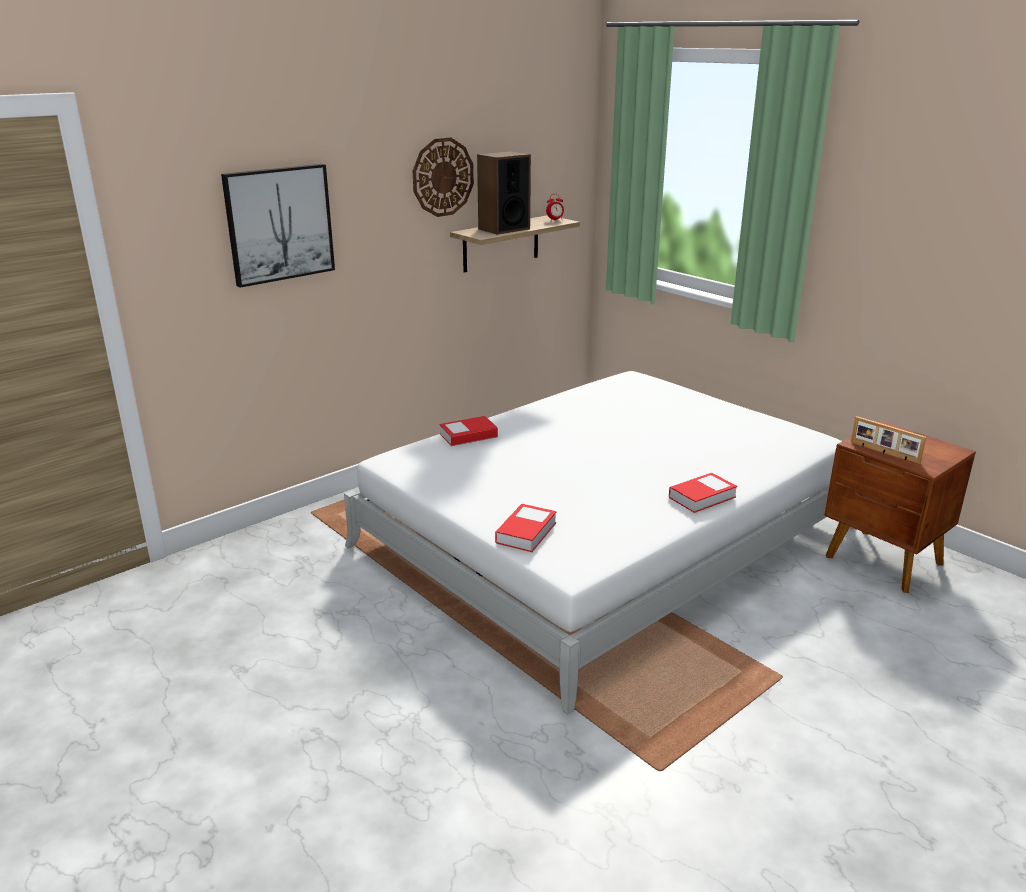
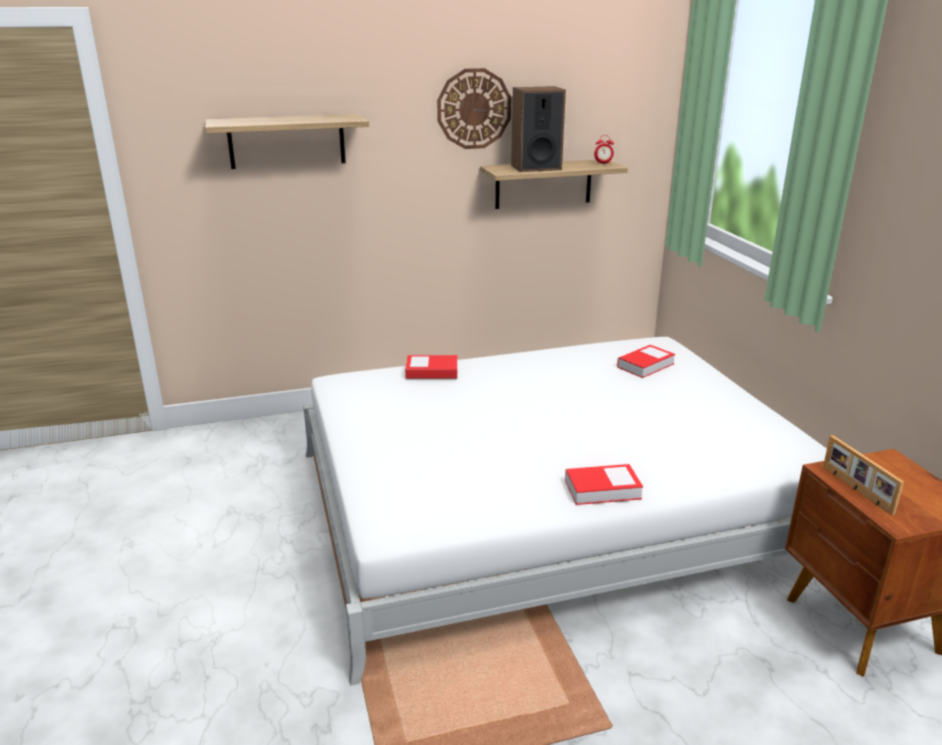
camera: 25 degrees right, 0 degrees up
(279, 224) = (287, 141): picture -> shelf
(526, 532) = (382, 481): book -> book (645, 365)

